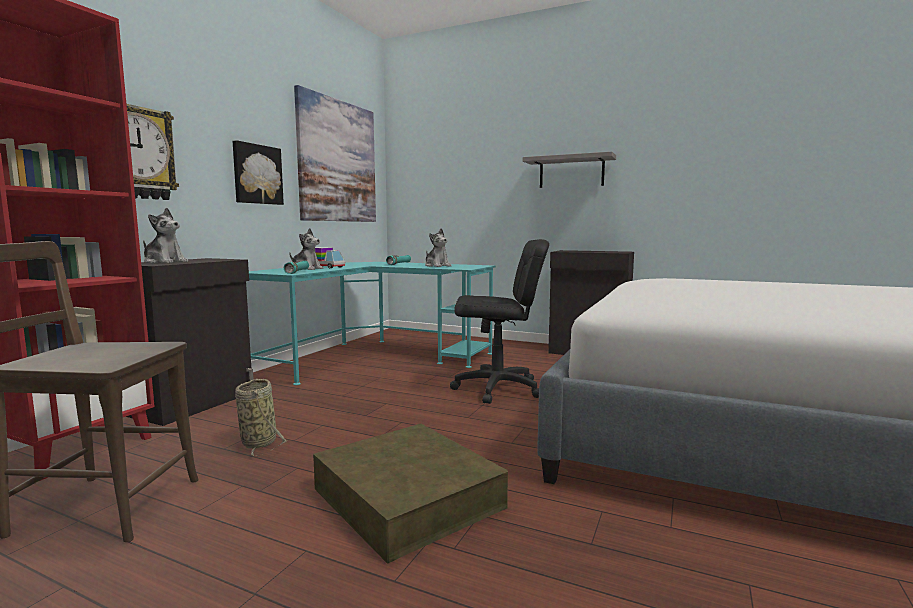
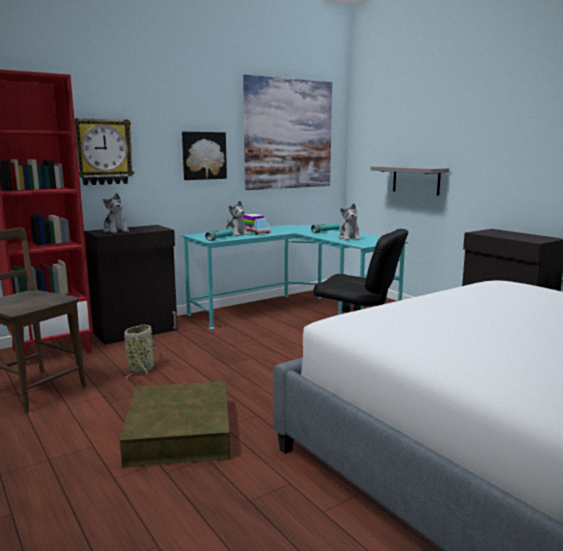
camera: 30 degrees right, 5 degrees up
(571, 172) = (509, 144): grey shelf -> grey shelf (416, 180)

